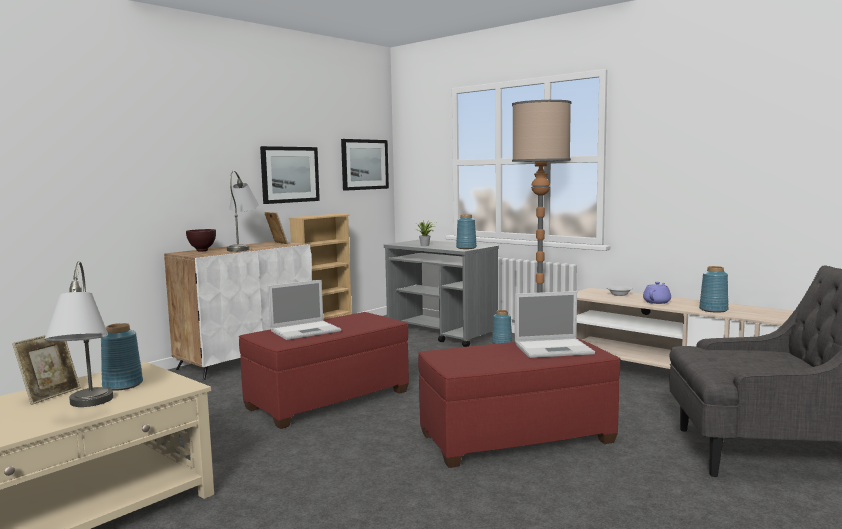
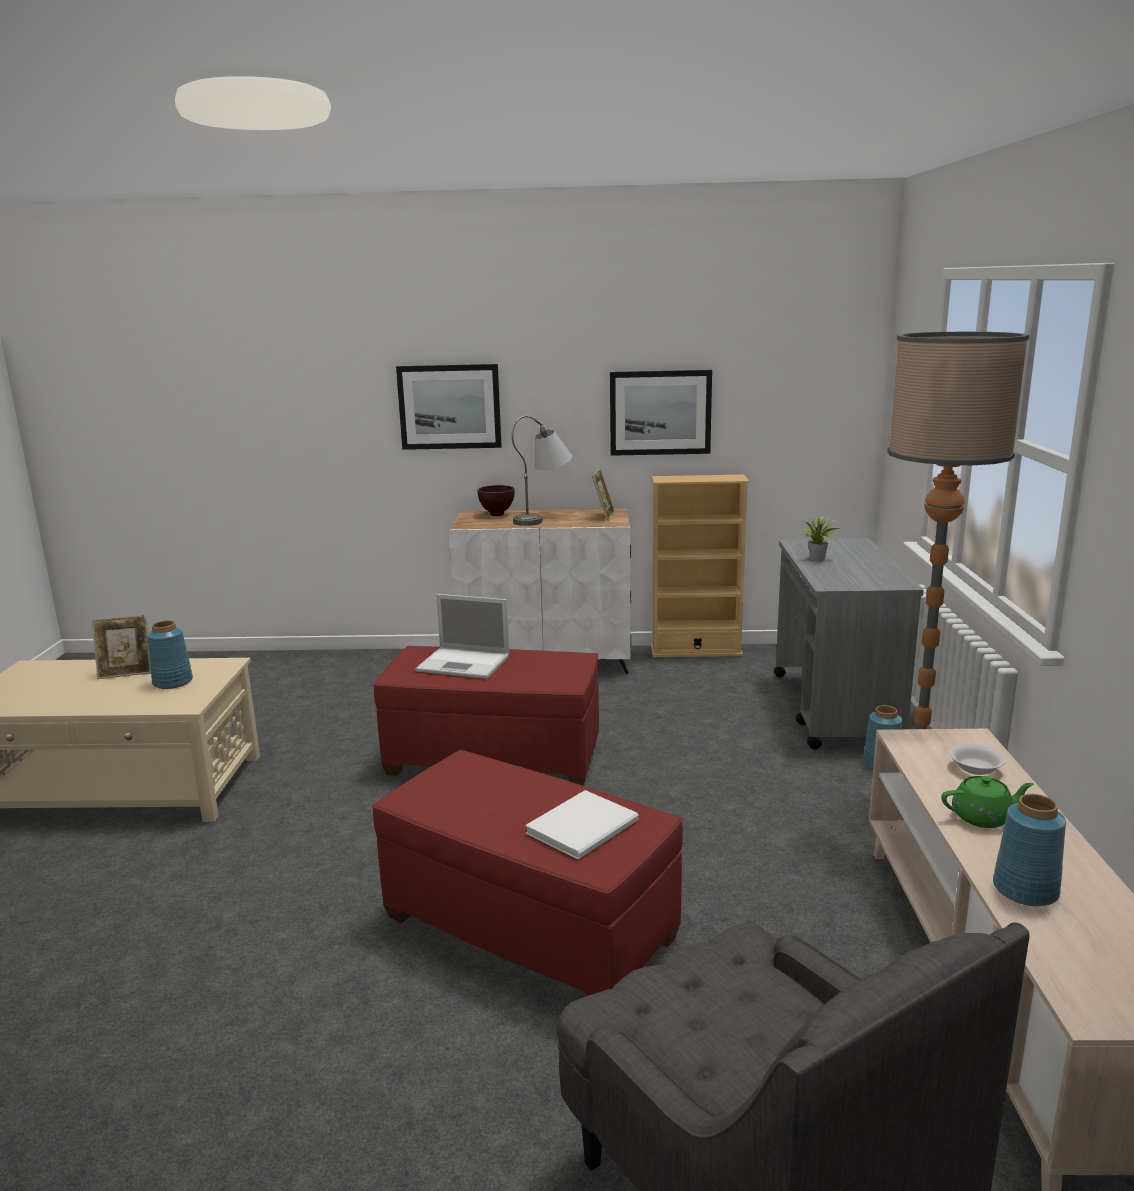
camera: 50 degrees right, 10 degrees up
(86, 409) = (100, 701): grey table lamp -> none
(364, 164) = (816, 395): picture -> picture (449, 407)
(466, 248) = (847, 583): blue vase -> none
(554, 348) = (586, 827): laptop -> white book
(657, 302) = (983, 817): purple teapot -> green teapot

